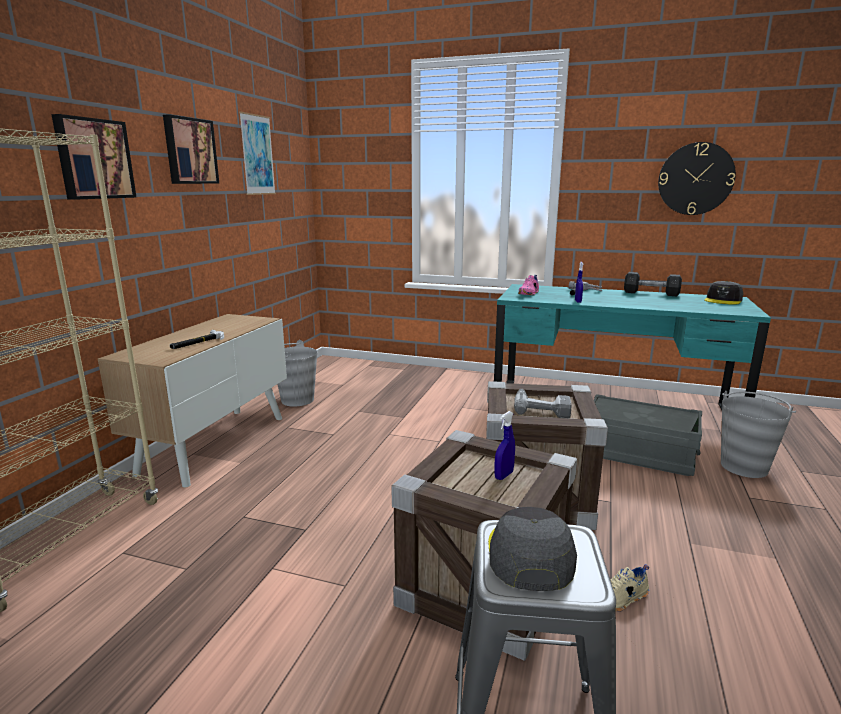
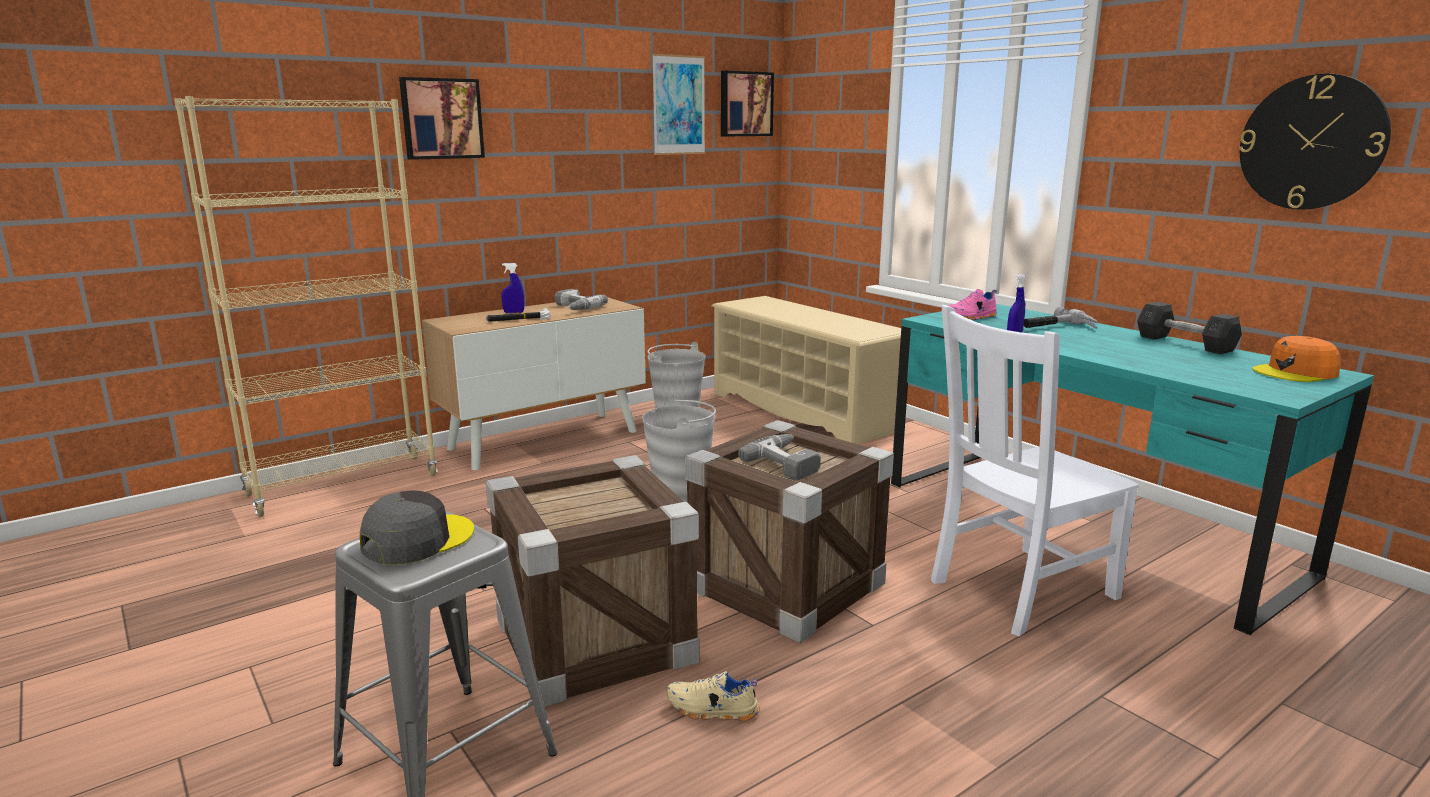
camera: 35 degrees right, 0 degrees up
(189, 151) = (569, 105): picture -> picture (745, 104)
(225, 326) = (574, 307): none -> power drill
(377, 377) = (803, 412): none -> beige shoe rack
(504, 475) = (607, 507): blue spray bottle -> blue spray bottle (514, 312)
(638, 453) = (1018, 590): grey storage box -> white chair
(723, 300) = (1295, 372): grey cap -> orange cap
(744, 467) = (1174, 662): grey bucket -> grey bucket (680, 491)

